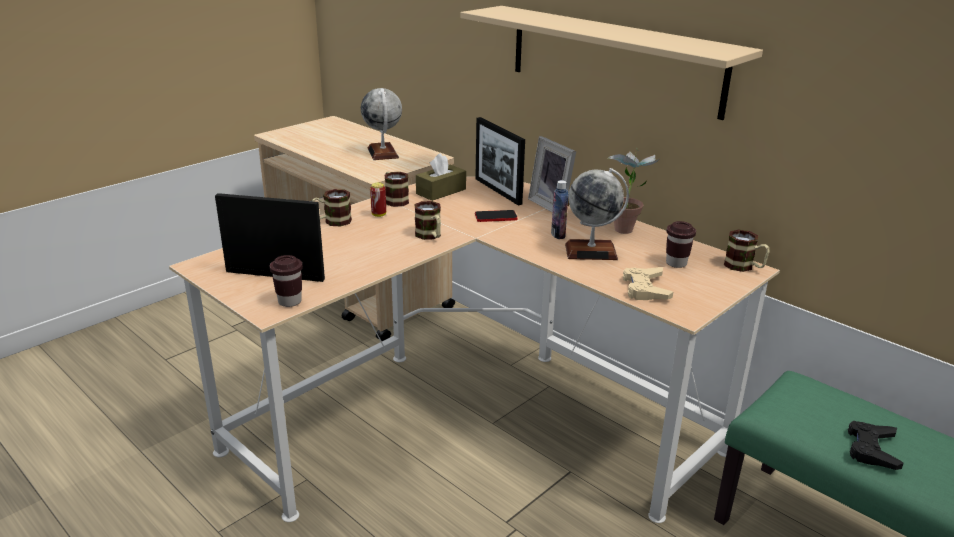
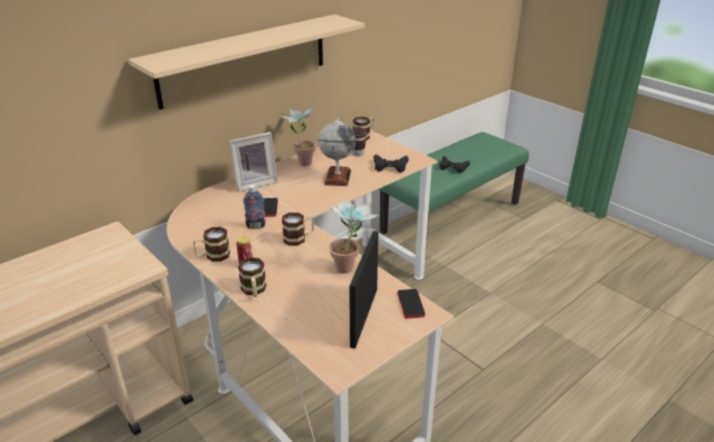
camera: 85 degrees left, 5 degrees up
(290, 301) = (410, 304): brown cup -> phone
(368, 266) = (351, 268): none -> potted plant
(383, 153) = (75, 263): globe -> none
(441, 191) = (202, 231): brown tissue box -> none
(498, 191) = (214, 204): picture frame -> none
(558, 235) = (308, 186): bottle -> bottle (256, 226)
(645, 288) = (390, 166): beige game controller -> black game controller

